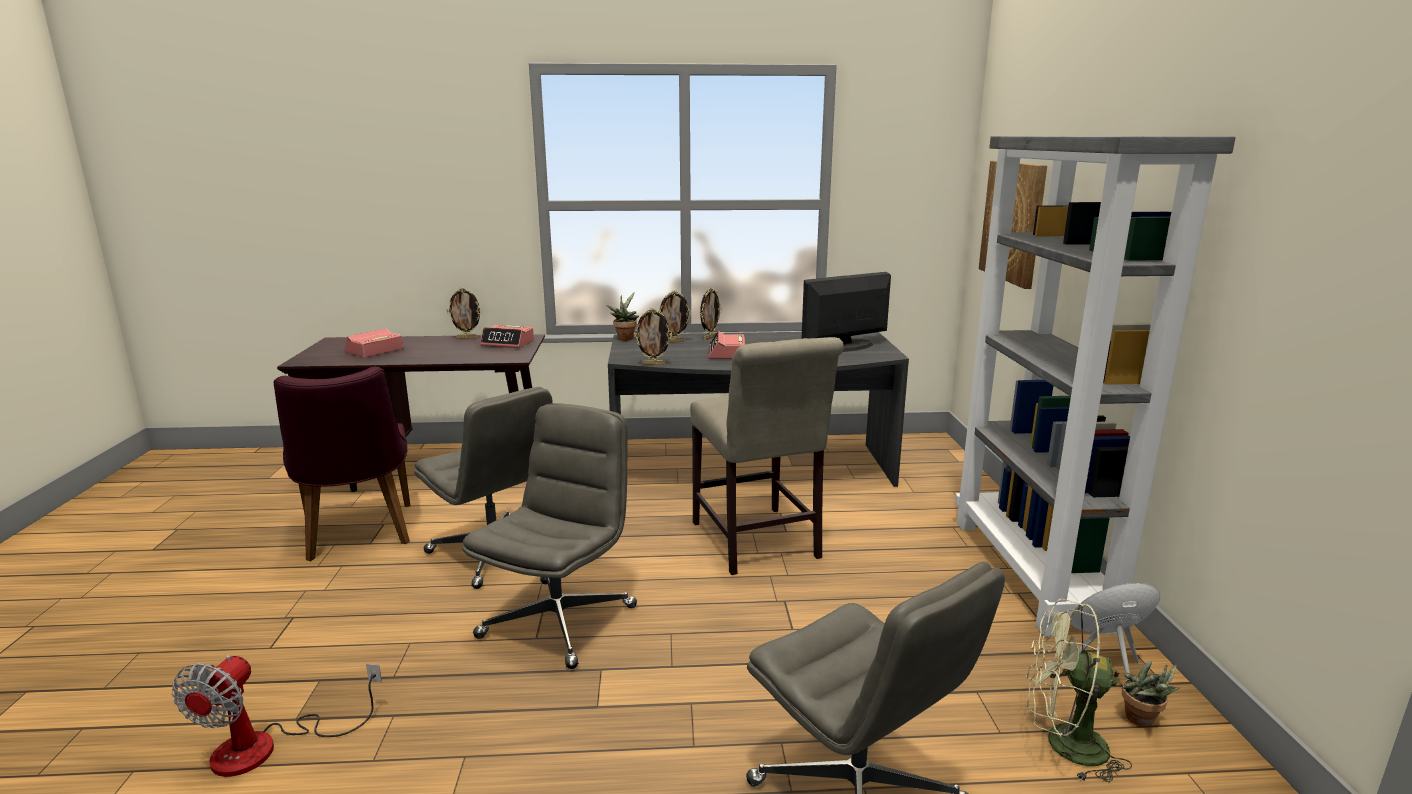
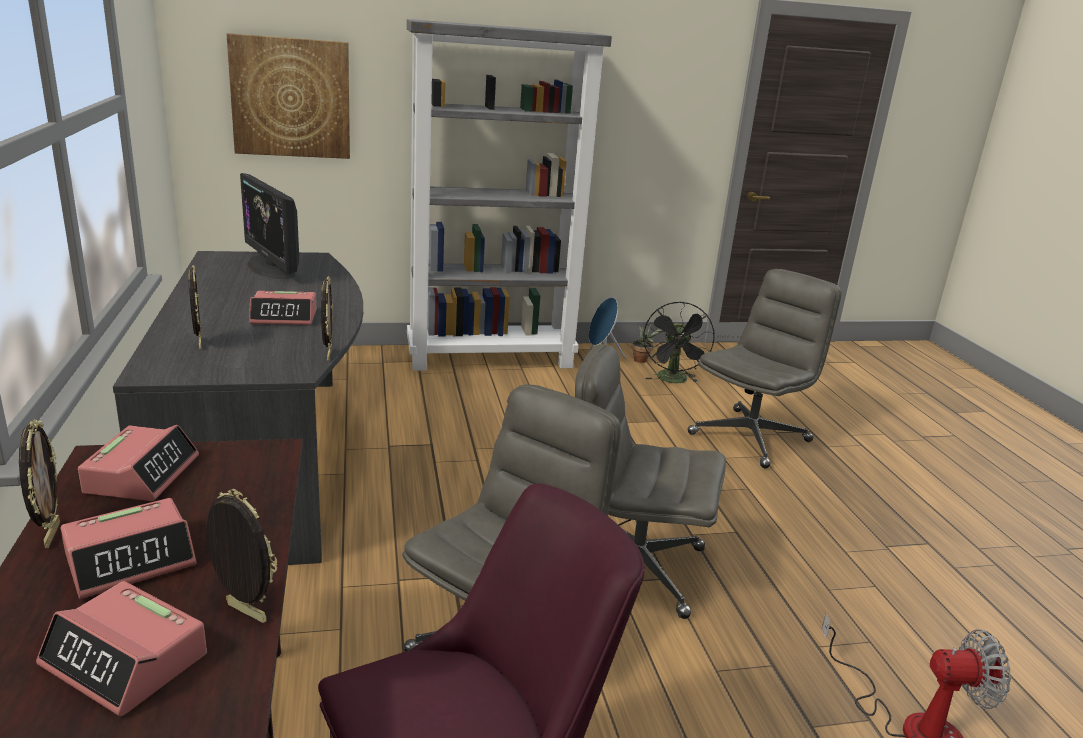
camera: 100 degrees left, 5 degrees up
(437, 347) = (131, 560): none -> alarm clock
(625, 338) = (154, 376): potted plant -> none
(710, 338) = (188, 323): picture frame -> picture frame (244, 613)
(757, 543) = (459, 459): beige chair -> none
(1063, 745) = (673, 381): green fan -> black fan

